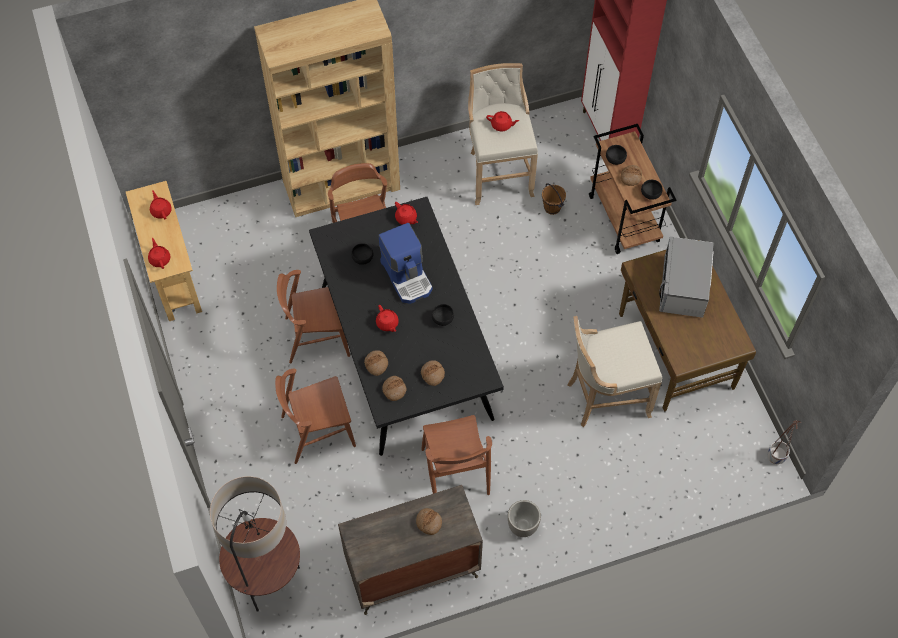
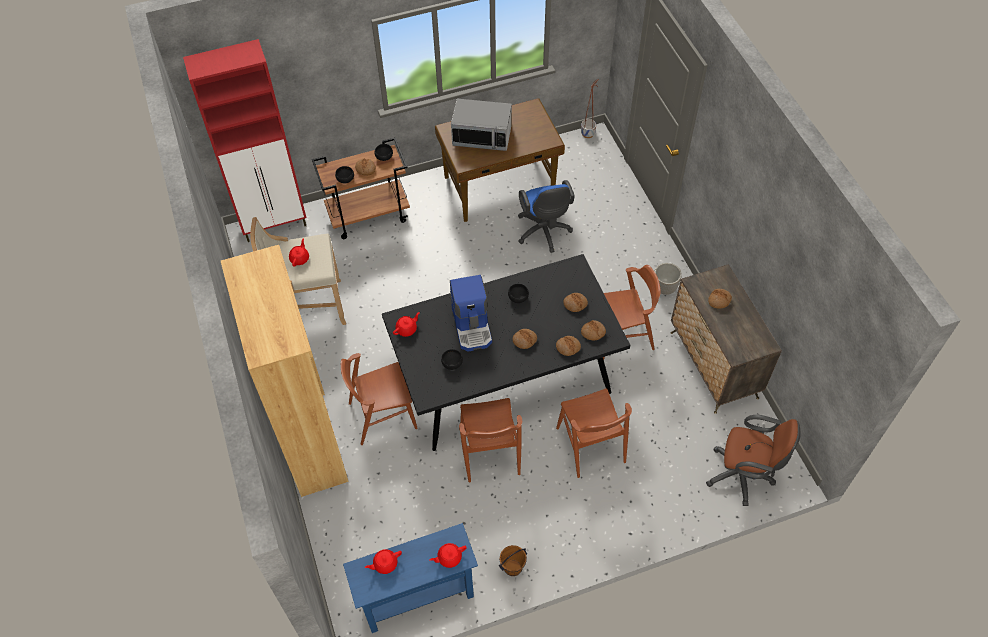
camera: 90 degrees left, 5 degrees down
(174, 276) = (417, 598): beige console table -> blue console table
(269, 582) = (743, 476): floor lamp -> brown office chair
(387, 323) = (524, 340): red teapot -> bread
(407, 276) = (472, 326): coffee machine -> coffee machine turned 105 degrees clockwise
(552, 208) = (353, 266): brown bucket -> brown bucket (512, 567)
(605, 397) = (544, 233): beige stool -> blue office chair

